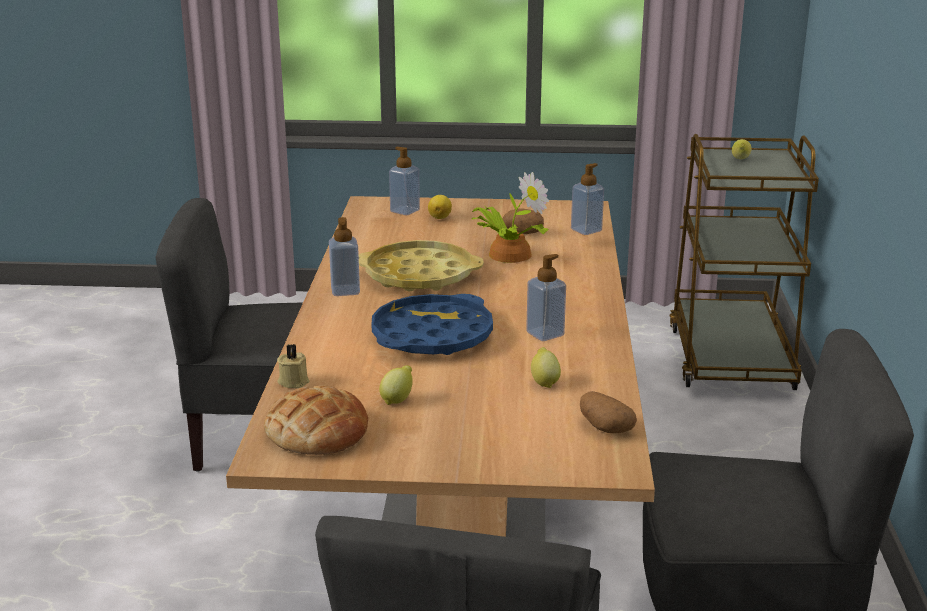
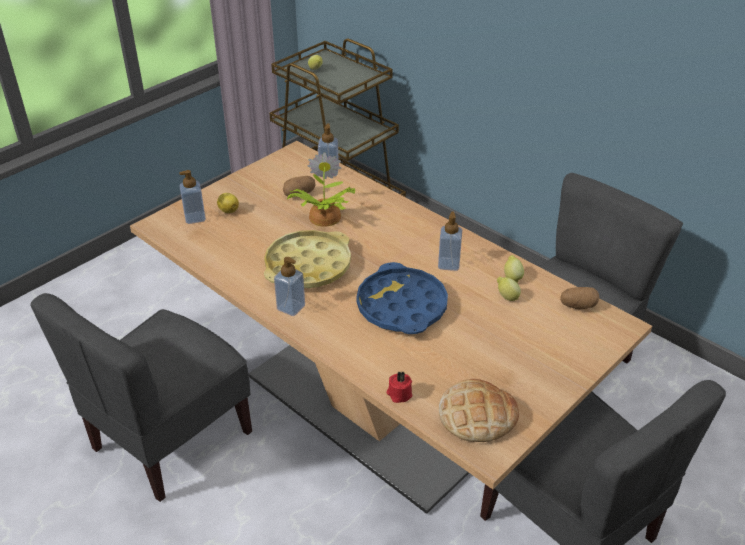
camera: 50 degrees left, 15 degrees up
(293, 381) = (399, 394): beige candle -> red candle
(397, 400) = (470, 363): lemon -> lemon (512, 277)

